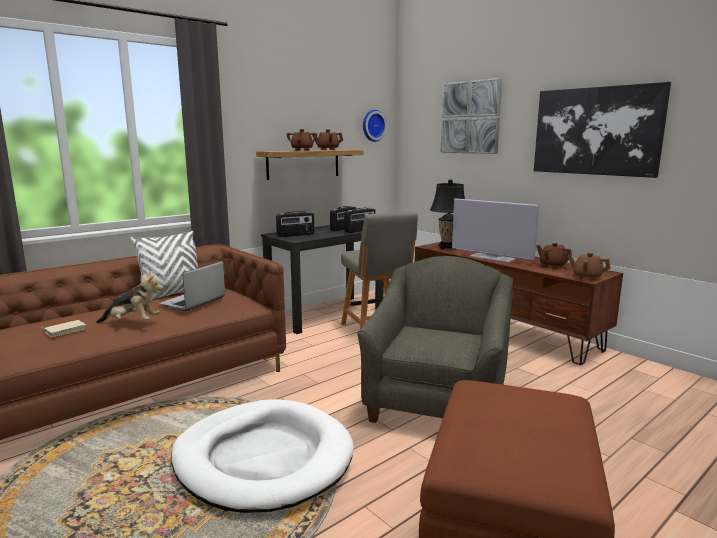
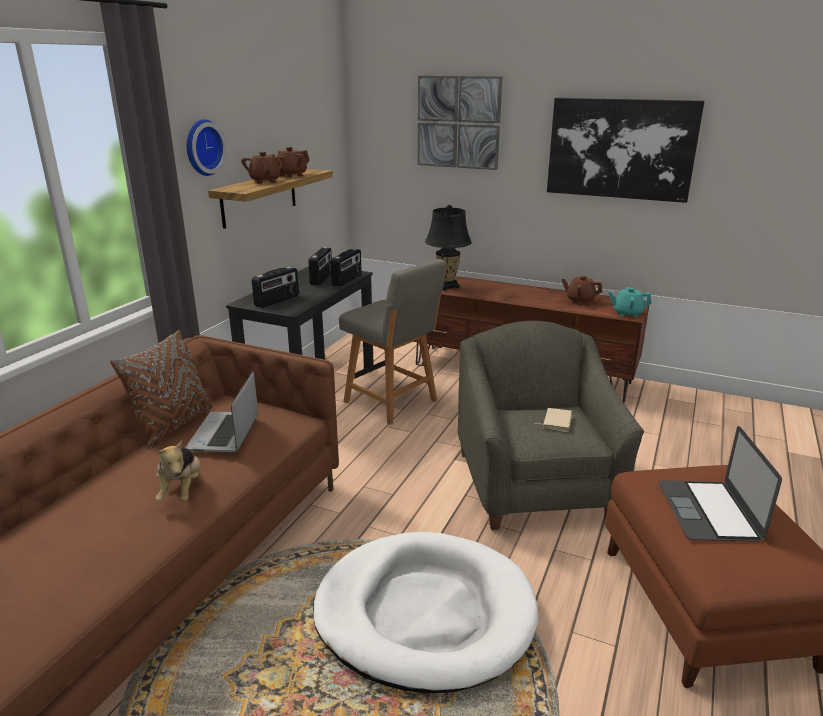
camera: 25 degrees left, 10 degrees up
(65, 330) = (97, 529): beige book -> beige book (556, 421)
(132, 322) = (182, 490): plush toy -> plush toy turned 105 degrees clockwise
(172, 294) = (173, 425): white pillow -> brown pillow
(372, 125) = (323, 130): wall clock -> wall clock (202, 147)
(492, 258) = (511, 297): television -> none
(504, 416) = (708, 510): none -> laptop
(587, 277) = (627, 313): brown teapot -> turquoise teapot

